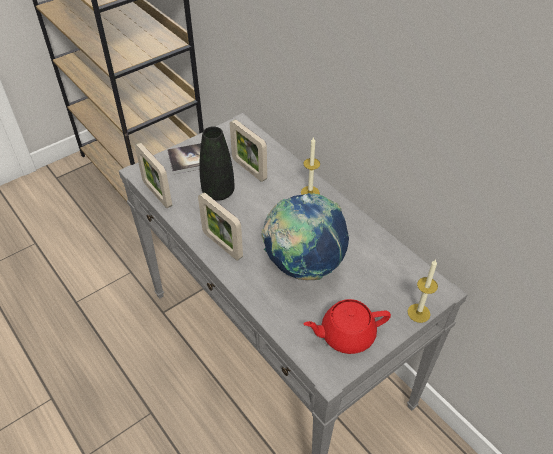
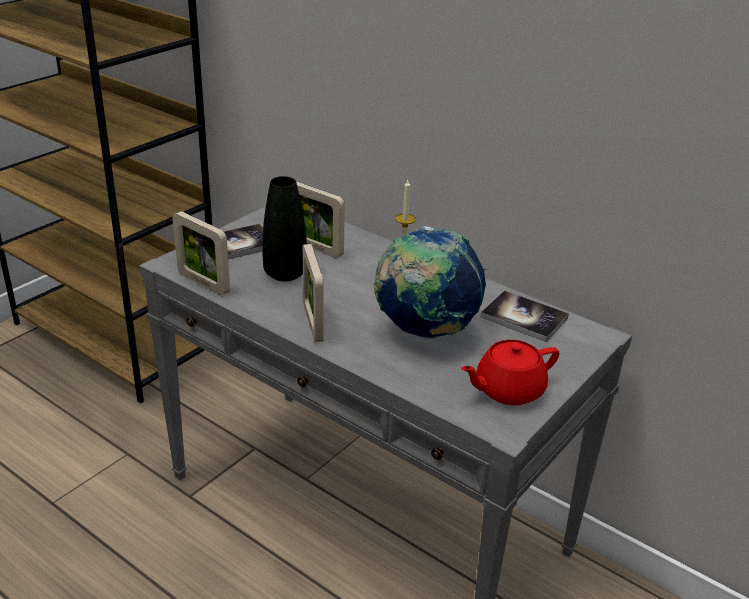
camera: 15 degrees left, 15 degrees down
(222, 245) = (312, 323): picture frame -> picture frame turned 45 degrees clockwise
(385, 263) = (524, 318): none -> book
(418, 313) = (584, 359): candle -> none

